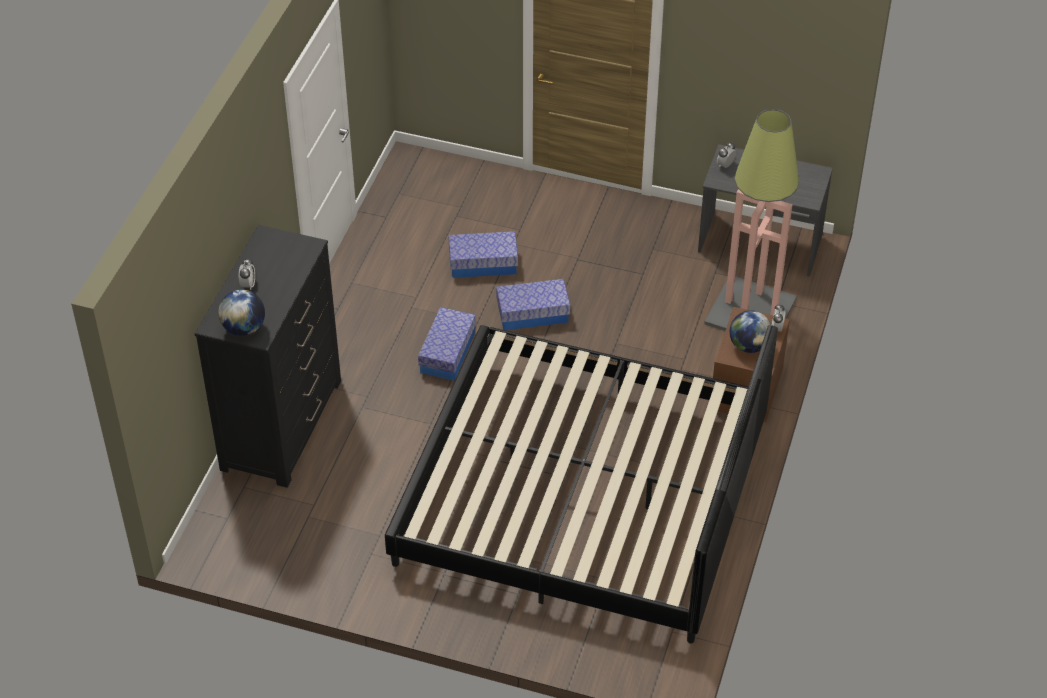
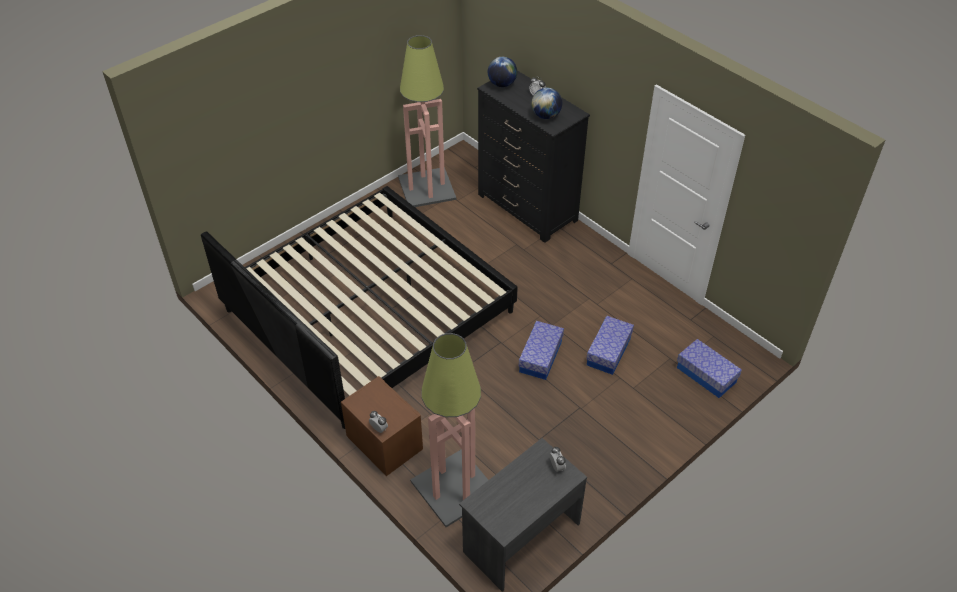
camera: 120 degrees right, 0 degrees up
(309, 550) = (427, 188): none -> floor lamp
(447, 353) = (534, 299): storage box -> storage box (706, 375)
(749, 346) = (376, 403): globe -> globe (546, 116)

